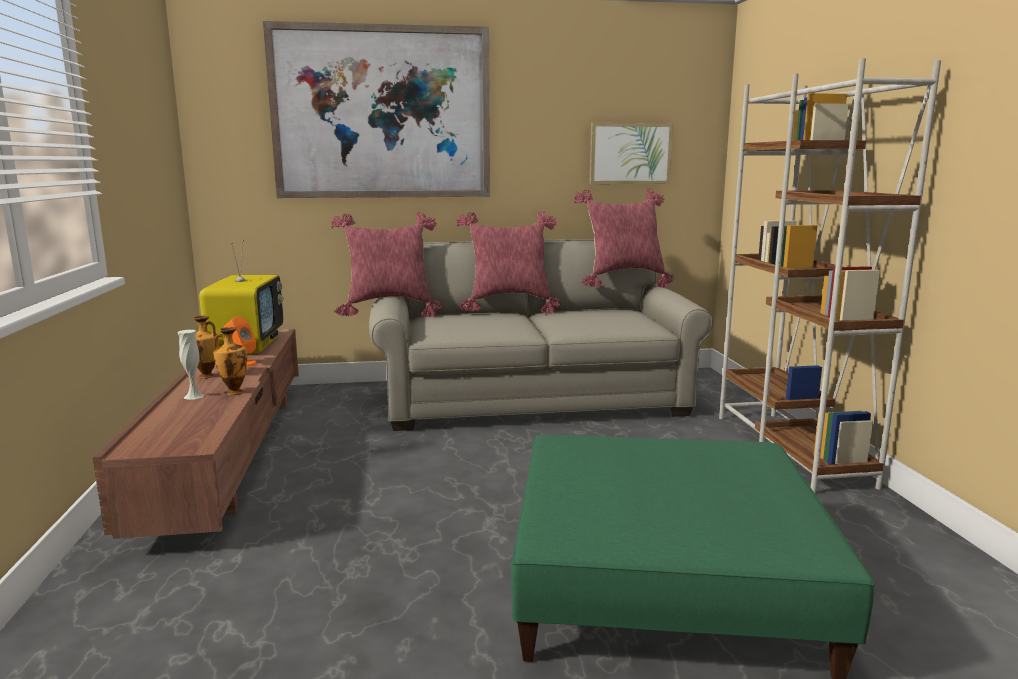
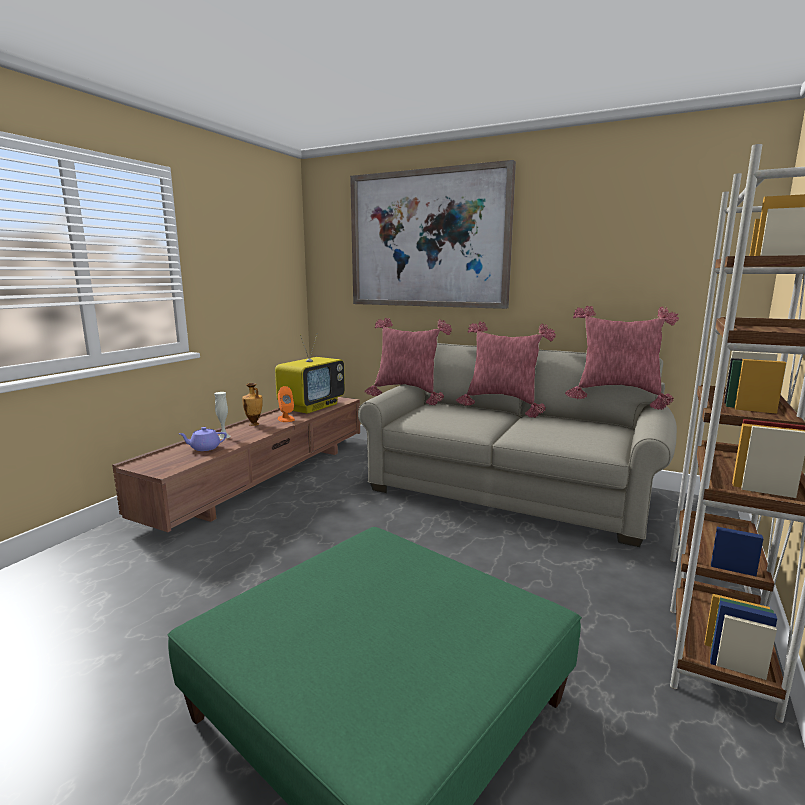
camera: 35 degrees right, 0 degrees up
(195, 412) = (204, 448): none -> purple teapot
(234, 392) = (246, 439): vase -> none
(630, 153) = (651, 271): picture -> none

